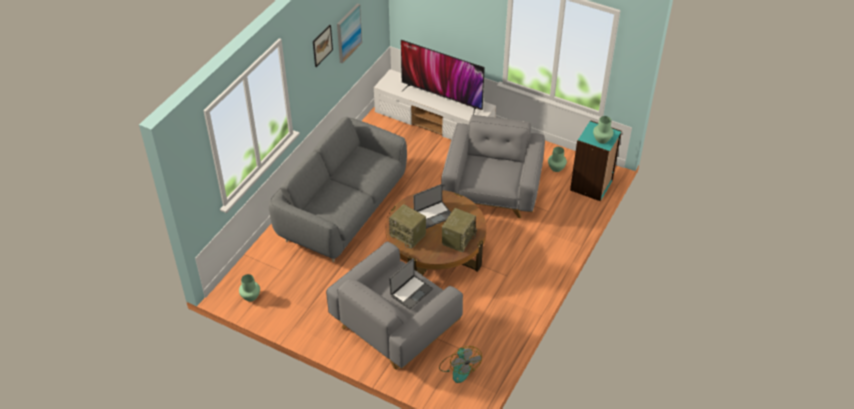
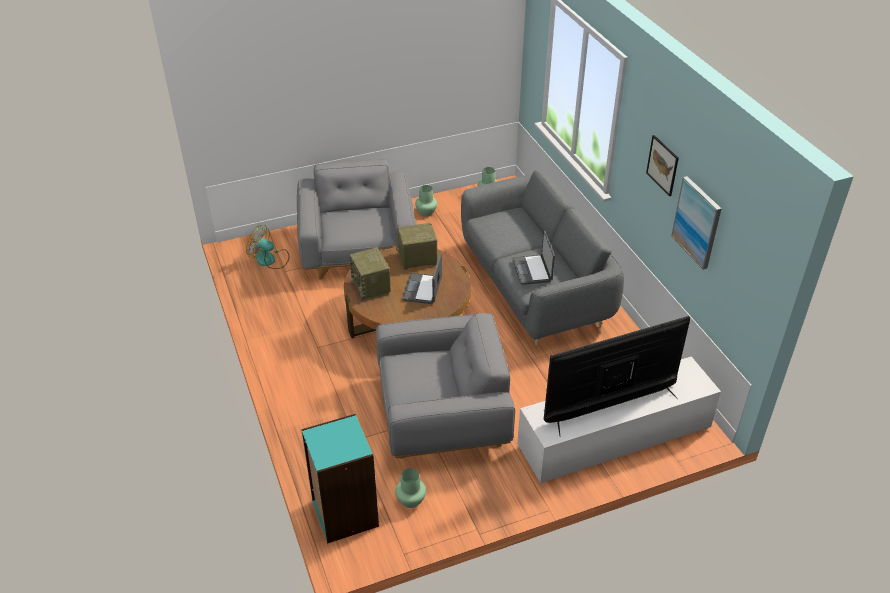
camera: 130 degrees right, 5 degrees down
(411, 292) = (349, 224): laptop -> laptop (533, 270)
(492, 189) = (442, 414): grey armchair -> grey armchair turned 60 degrees counterclockwise
(602, 139) = (327, 439): green vase -> green vase (426, 213)

